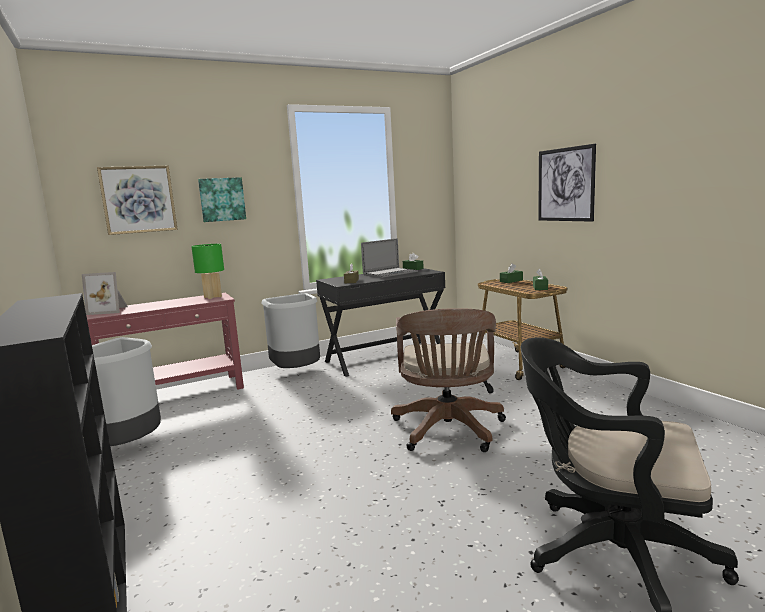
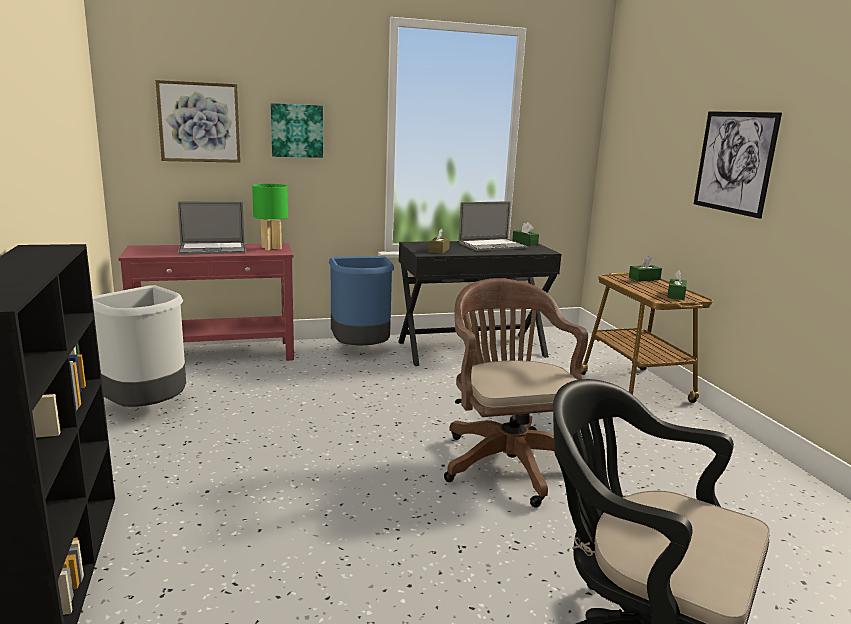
camera: 10 degrees right, 5 degrees up
(109, 310) = (153, 249): picture frame -> none
(162, 304) = (212, 249): none -> laptop
(297, 372) = (361, 351): grey trash can -> blue trash can
(448, 431) = (507, 460): brown office chair -> brown office chair turned 150 degrees clockwise

